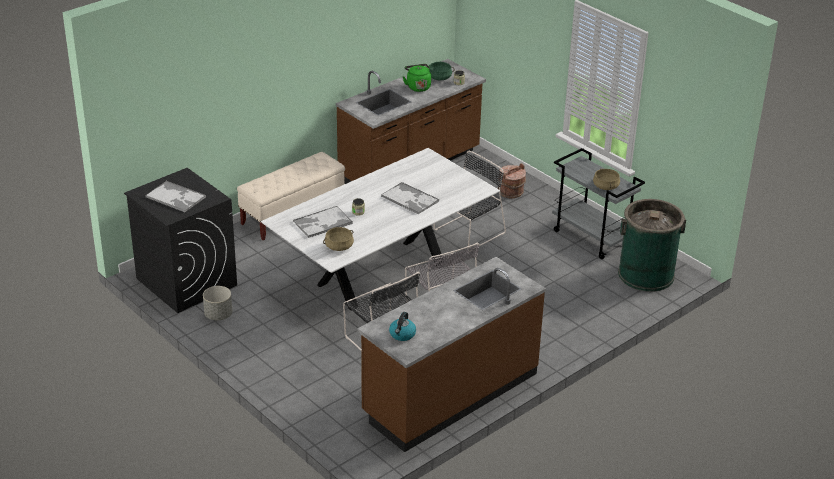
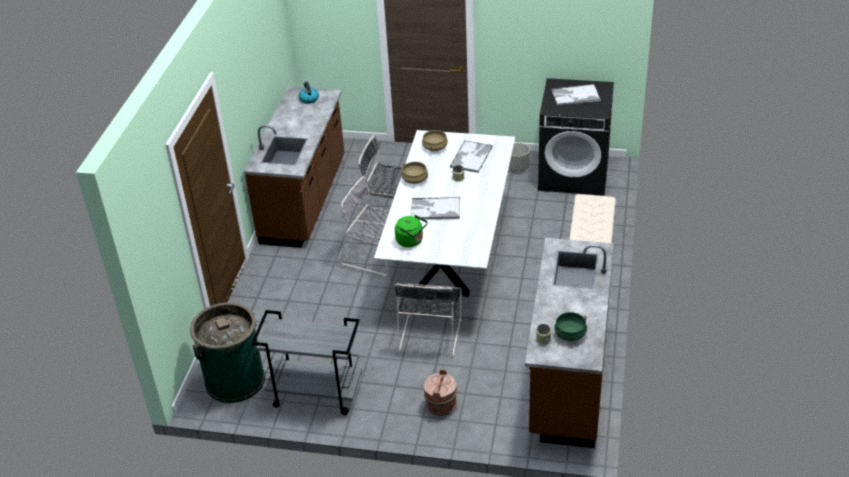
camera: 145 degrees right, 5 degrees up
(417, 87) = (573, 307): green kettle -> green kettle (411, 241)
(605, 186) = (291, 329): beige cooking pot -> beige cooking pot (415, 179)

